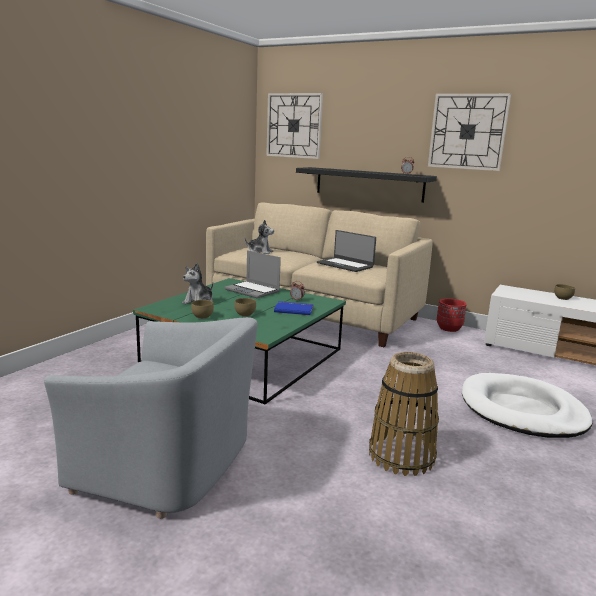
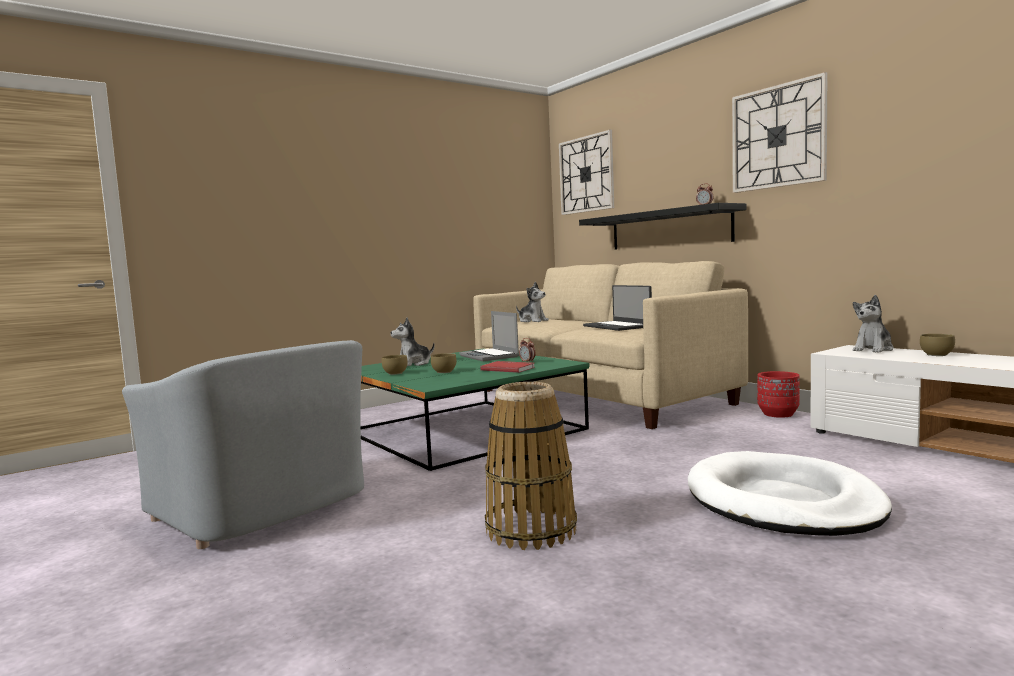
camera: 25 degrees right, 10 degrees down
(294, 309) = (508, 368): blue book -> red book
(521, 291) = (873, 349): none -> plush toy

